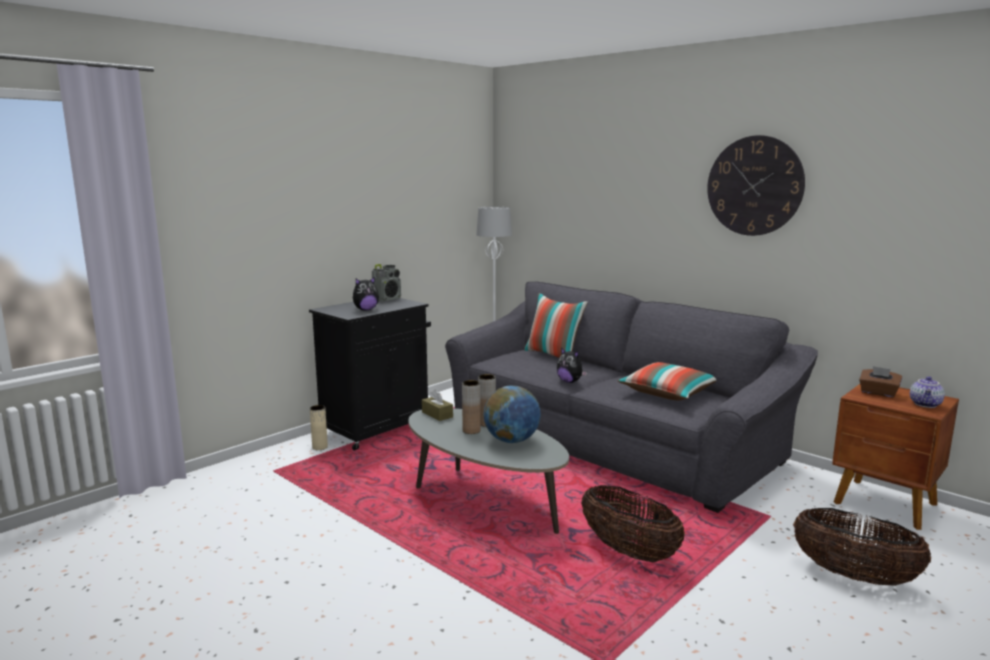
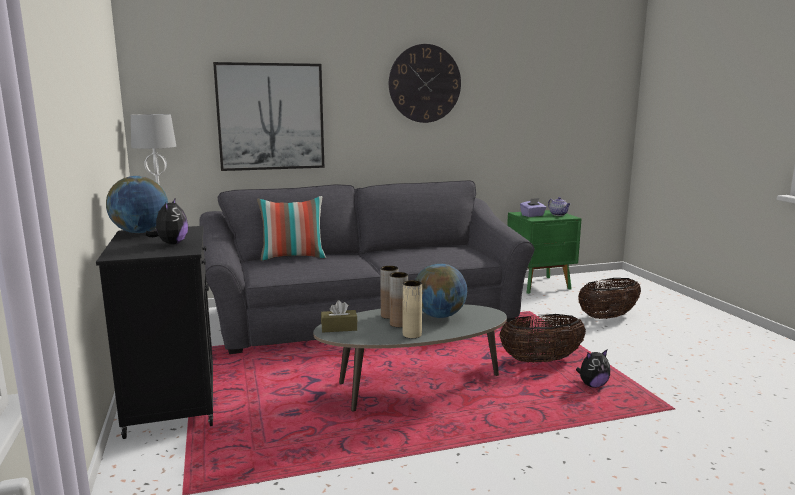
camera: 60 degrees left, 0 degrees up
(320, 447) = (163, 447): beige vase -> beige vase (412, 334)
(387, 299) = (140, 232): radio -> globe
(570, 381) = (363, 267): plush toy -> plush toy (592, 385)
(591, 215) = (270, 117): none -> picture
(668, 393) = (435, 252): pillow -> none
(878, 393) = (532, 215): brown tissue box -> purple tissue box
(886, 505) = (540, 285): brown nightstand -> green nightstand

